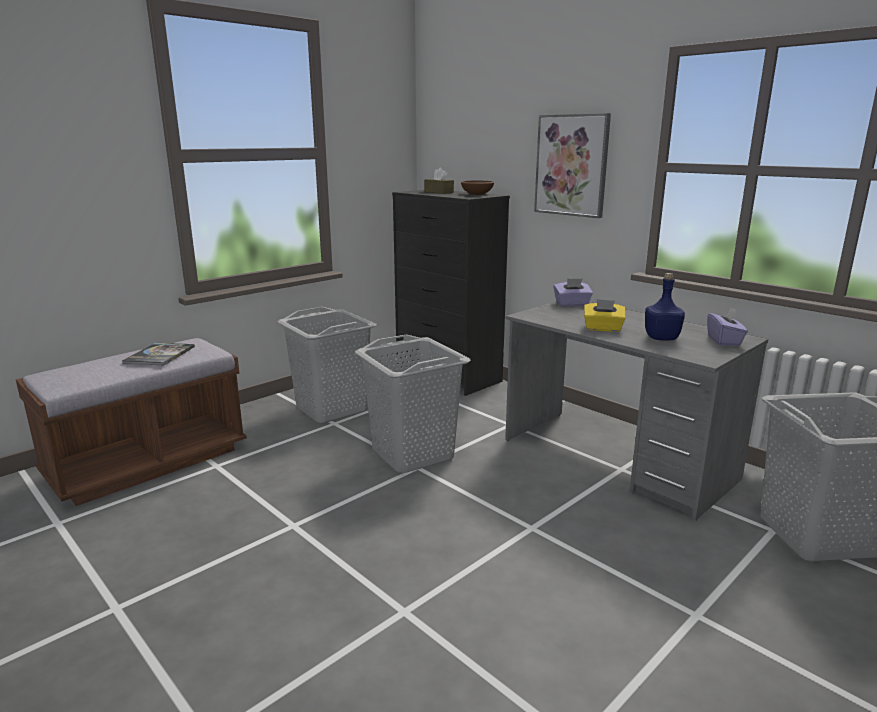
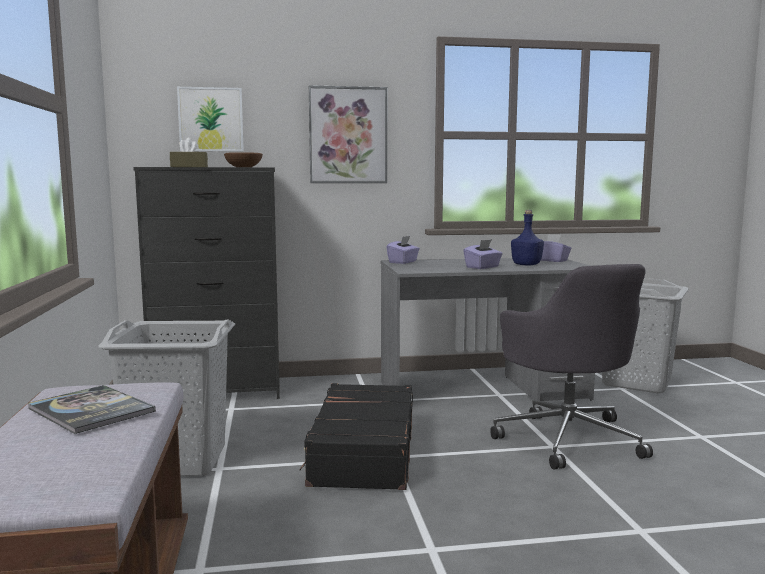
camera: 55 degrees left, 10 degrees down
(412, 454) = (362, 452): grey laundry basket -> black suitcase
(473, 149) = (211, 119): none -> picture
(563, 530) = (567, 438): none -> grey office chair
(603, 329) = (482, 267): yellow tissue box -> purple tissue box

